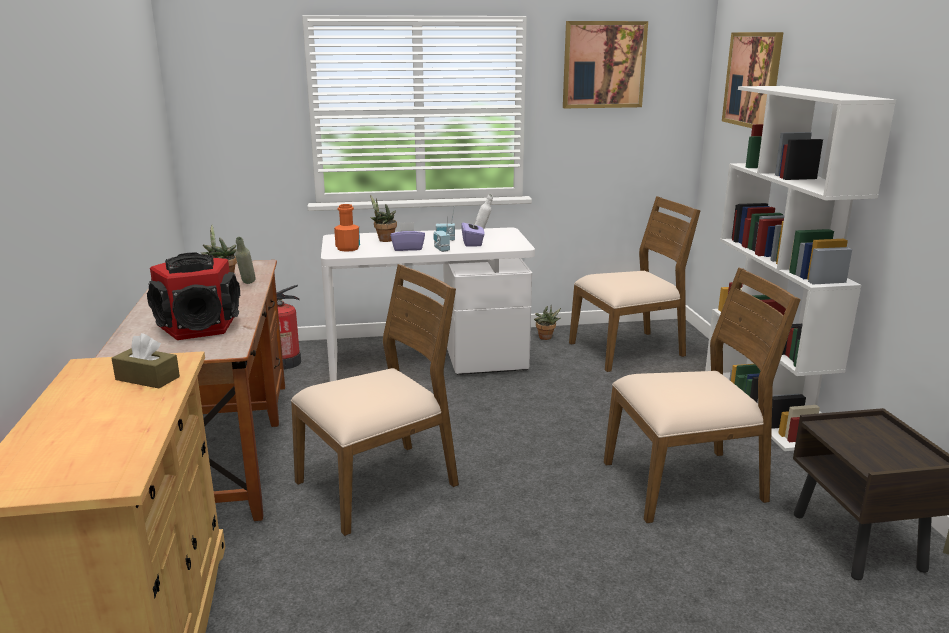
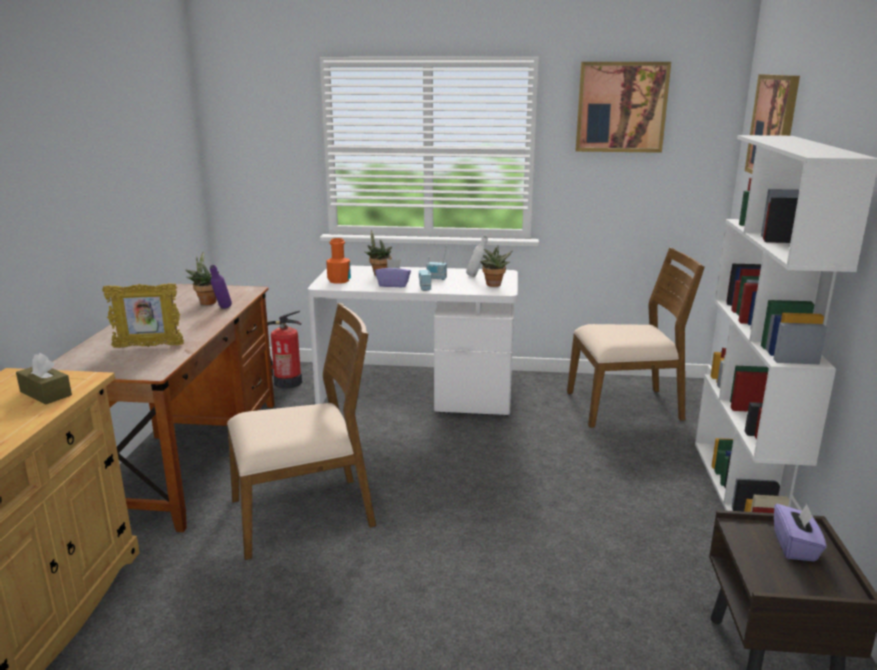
camera: 15 degrees right, 0 degrees up
(199, 326) = (148, 346): speaker -> picture frame
(247, 284) = (222, 309): grey bottle -> purple bottle
(472, 243) = (460, 284): purple tissue box -> purple tissue box (795, 546)
(546, 338) = (546, 384): potted plant -> potted plant (493, 285)
(685, 483) = (608, 561): brown chair -> none

